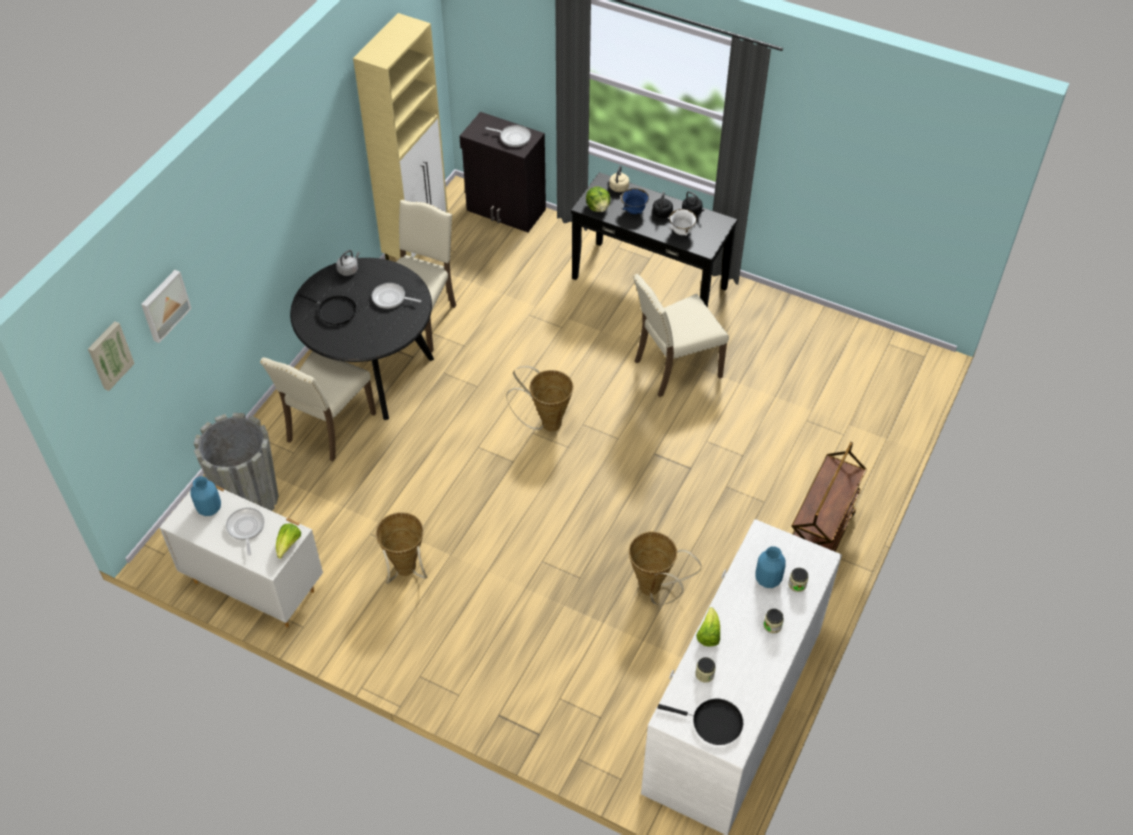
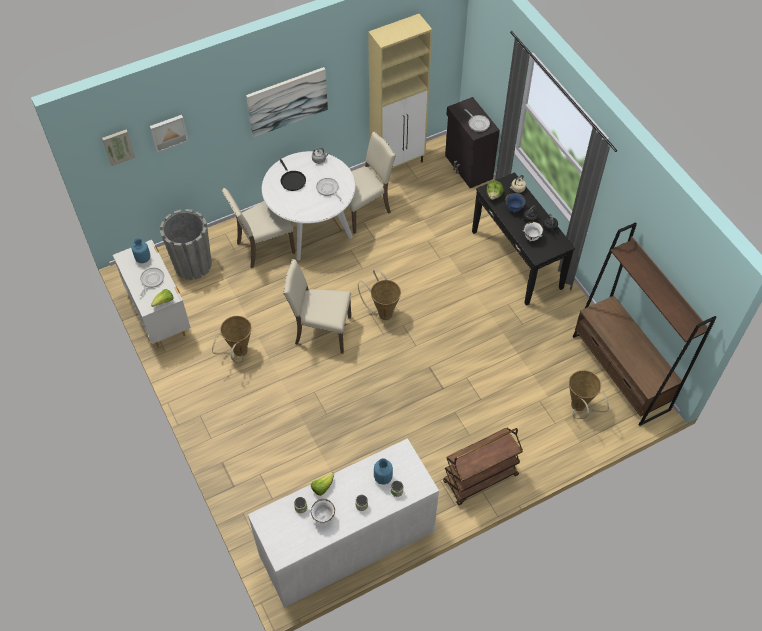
camera: 35 degrees right, 5 degrees up
(286, 200) = (287, 101): none -> picture
(372, 372) = (312, 227): black dining table -> white dining table
(654, 590) = (361, 447): basket -> basket (579, 408)
(675, 368) = (486, 322): beige chair -> beige chair (321, 331)
(713, 723) = (281, 536): black frying pan -> none
(741, 667) = (323, 517): none -> white bowl
(863, 343) = (620, 373): none -> brown bookcase

